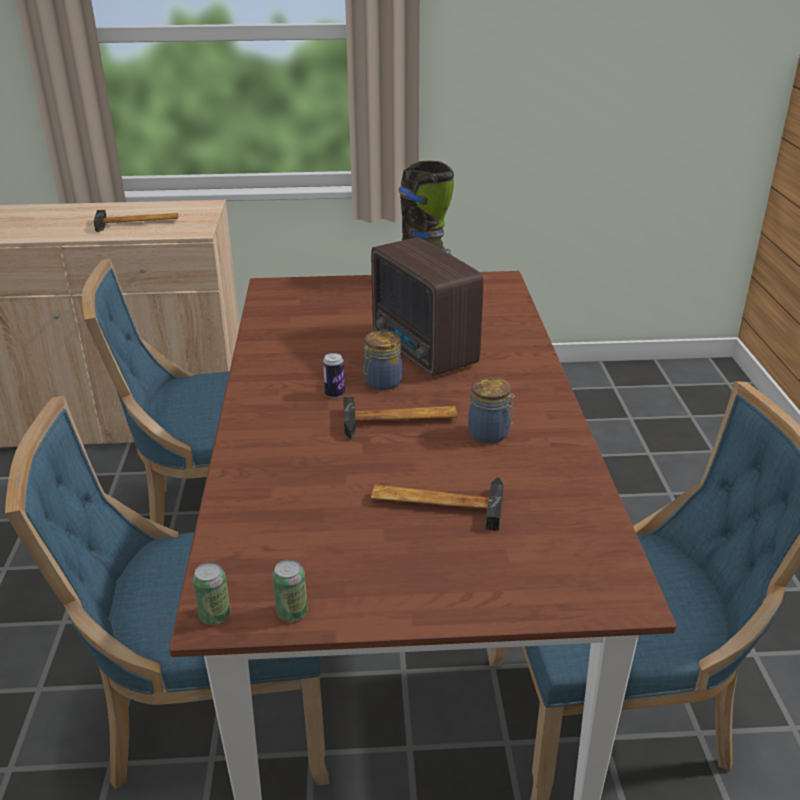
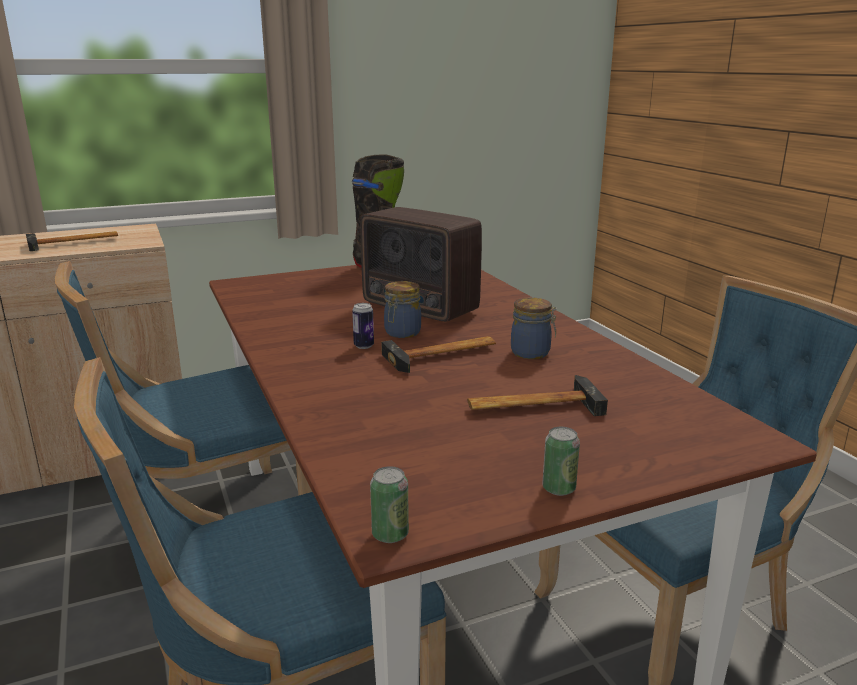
camera: 20 degrees left, 10 degrees down
(292, 612) = (471, 514): can -> can (558, 488)

